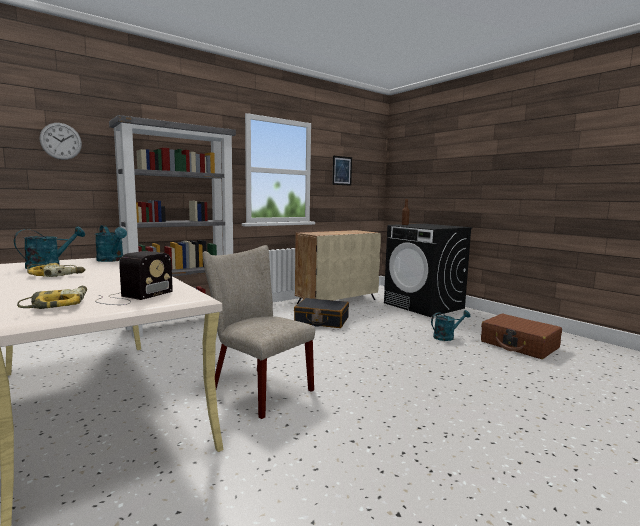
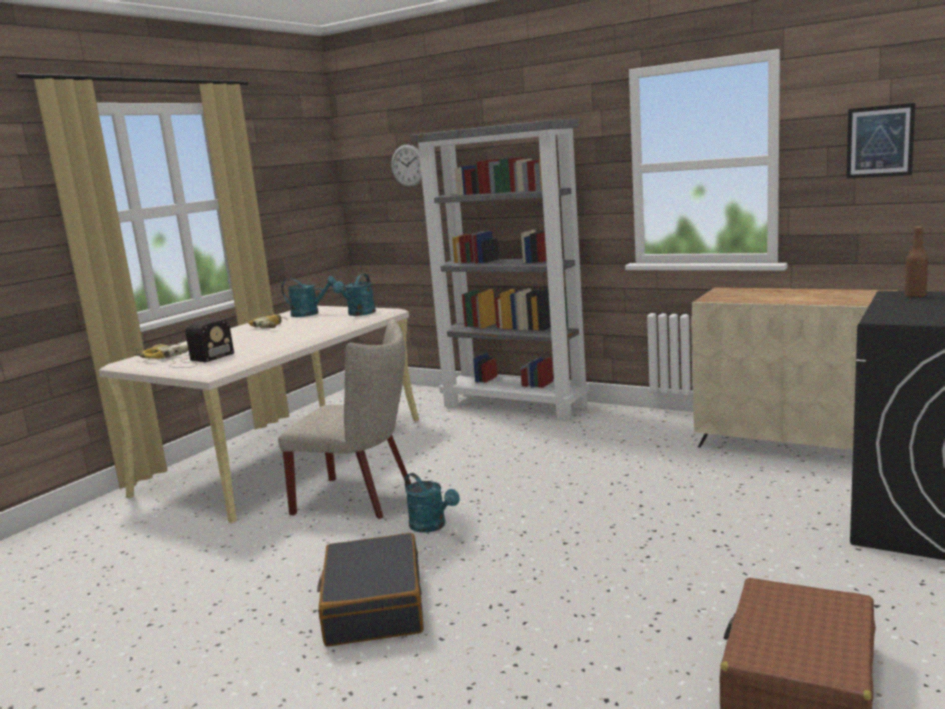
camera: 70 degrees right, 5 degrees up
(132, 296) = (199, 360): radio -> radio turned 60 degrees counterclockwise
(256, 388) = (361, 498): beige chair -> beige chair turned 90 degrees clockwise
(321, 321) = (650, 464): black suitcase -> black suitcase (373, 606)
(447, 337) = (725, 583): turquoise watering can -> turquoise watering can (432, 526)

